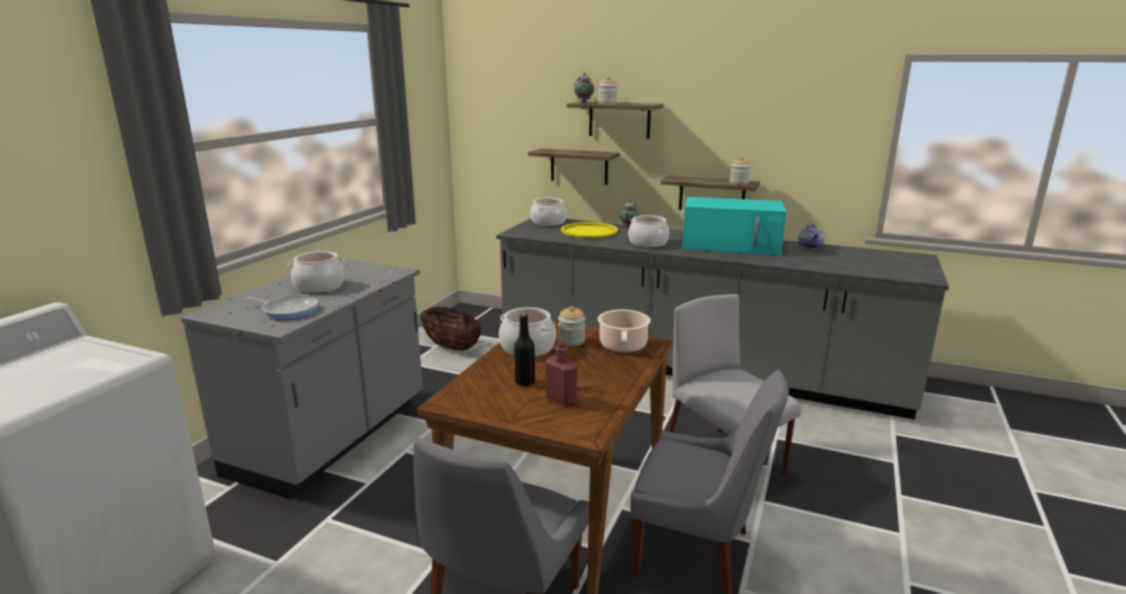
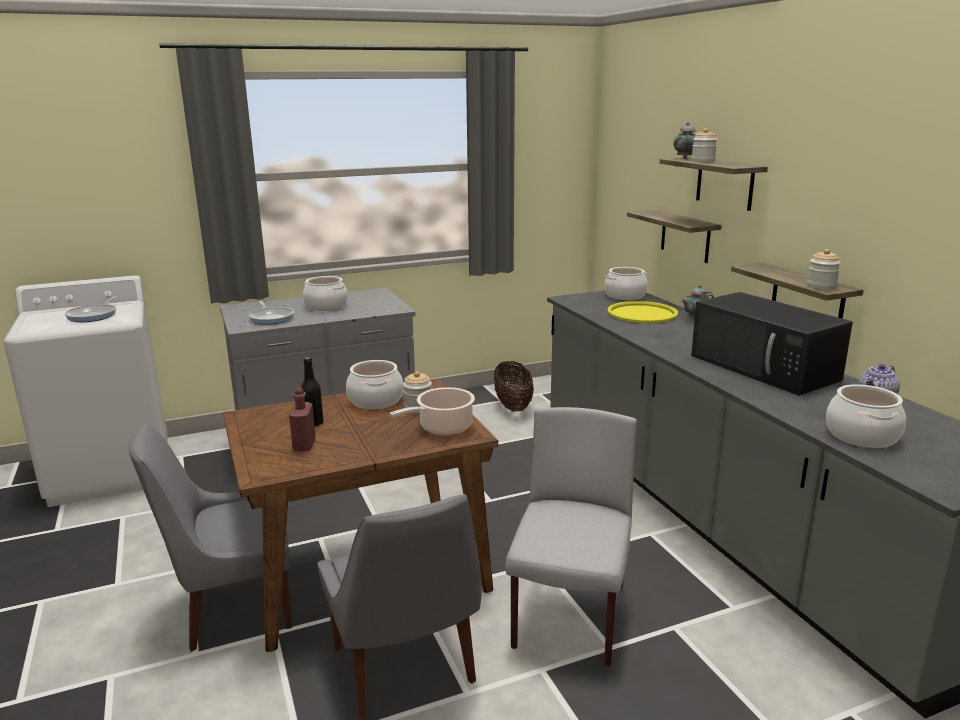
camera: 45 degrees right, 0 degrees up
(67, 366) = (94, 315): none -> frying pan
(648, 243) = (670, 340): cooking pot -> cooking pot (862, 435)
(732, 245) = (765, 368): turquoise microwave -> black microwave

